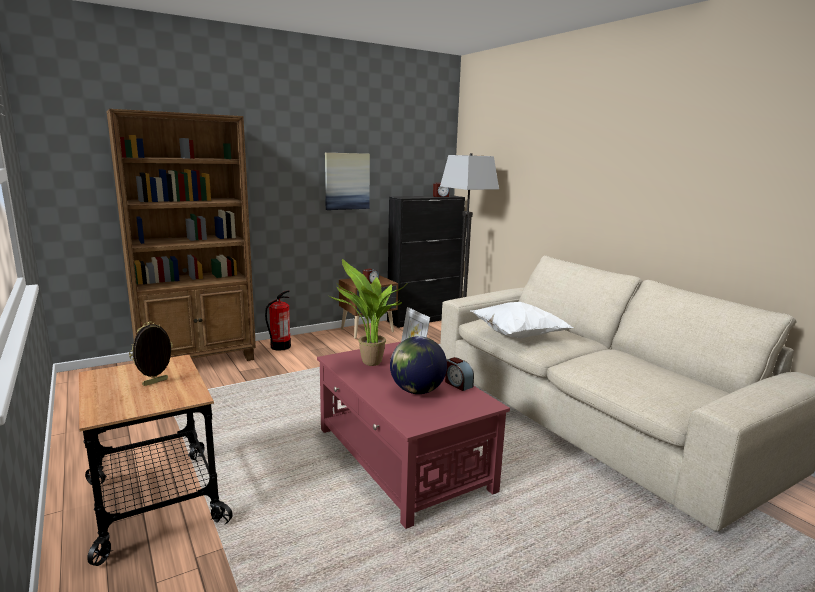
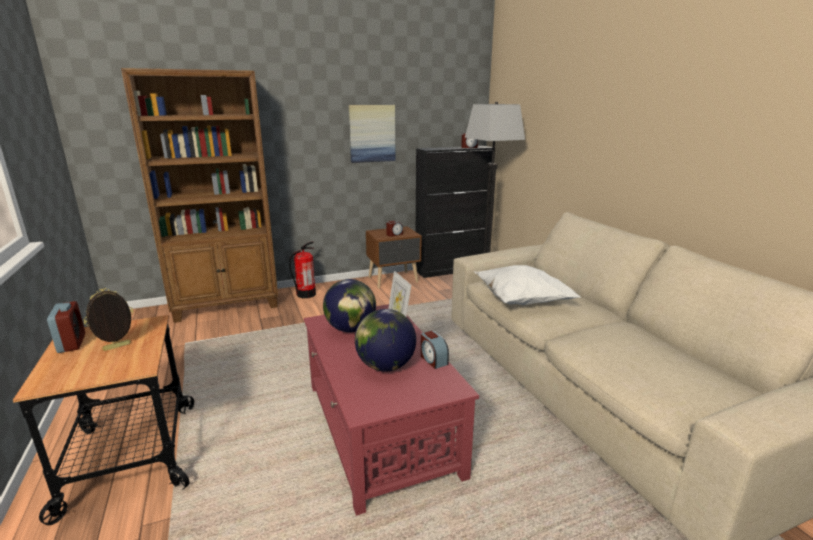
camera: 10 degrees right, 5 degrees up
(104, 381) = (72, 343): none -> alarm clock
(369, 364) = (350, 329): potted plant -> globe

